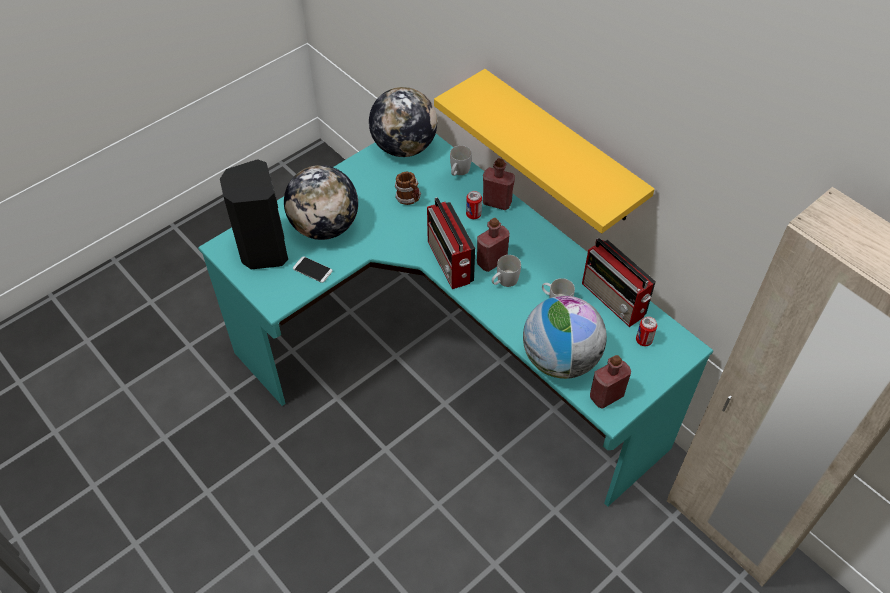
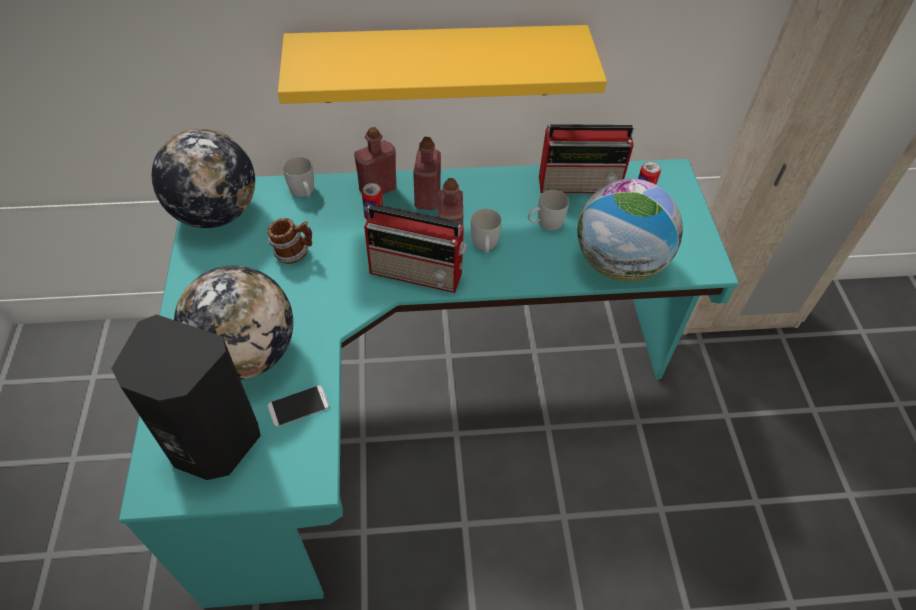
camera: 55 degrees left, 0 degrees up
(606, 396) = (687, 257): red bottle -> red bottle (427, 198)

